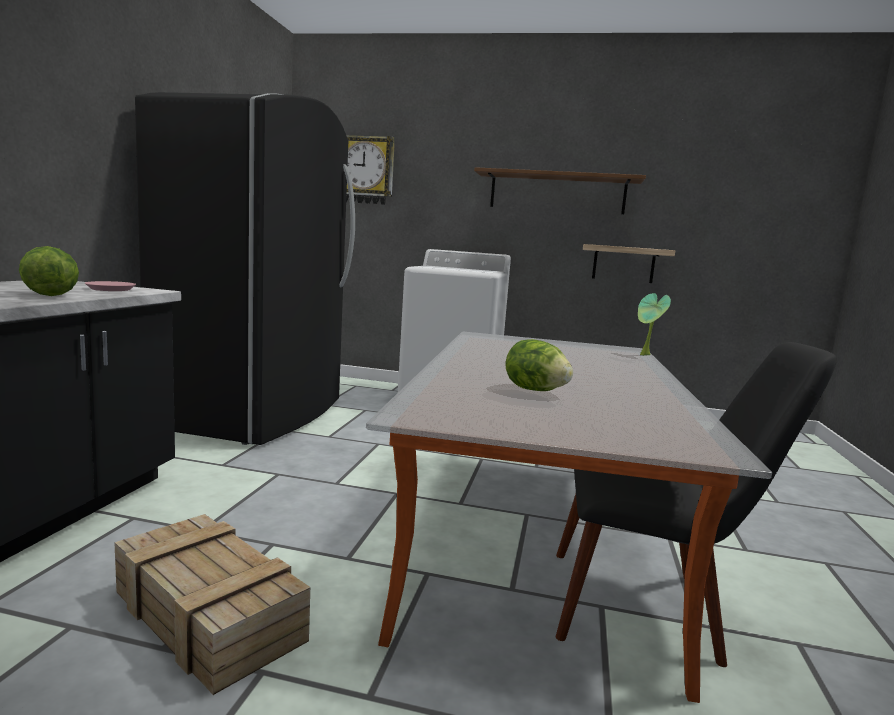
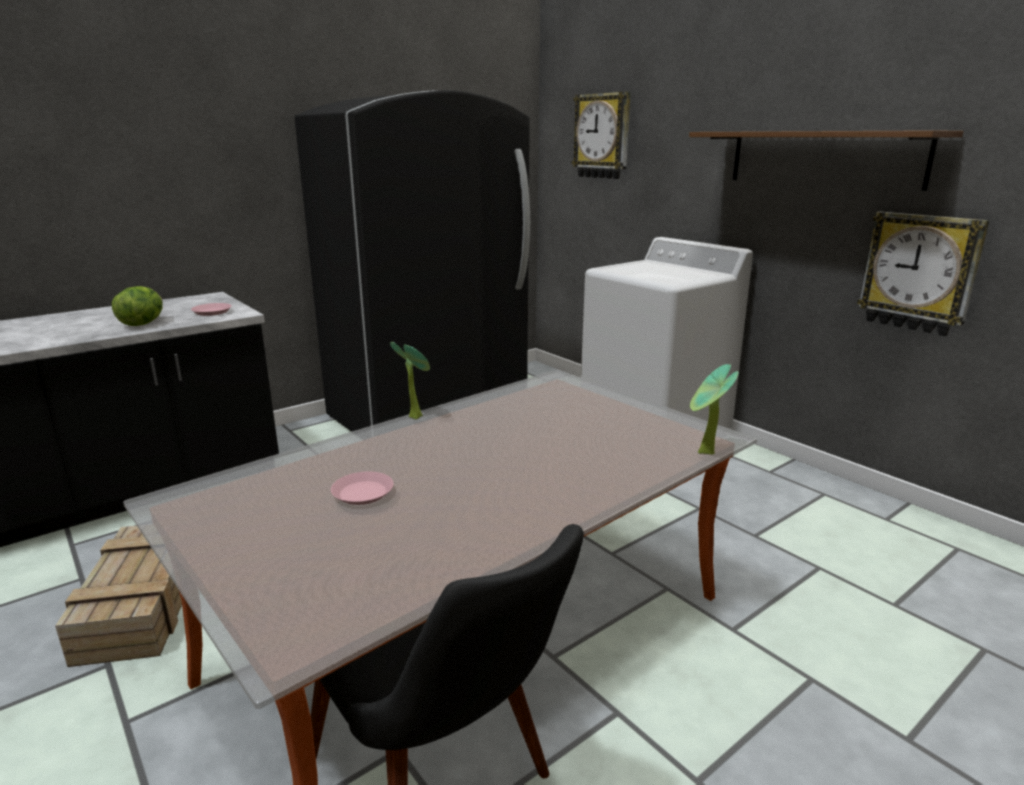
camera: 40 degrees right, 10 degrees up
(445, 356) = (415, 416): none -> potted plant
(535, 390) = (363, 493): lettuce -> pink plate
(623, 264) = (919, 273): shelf -> wall clock

